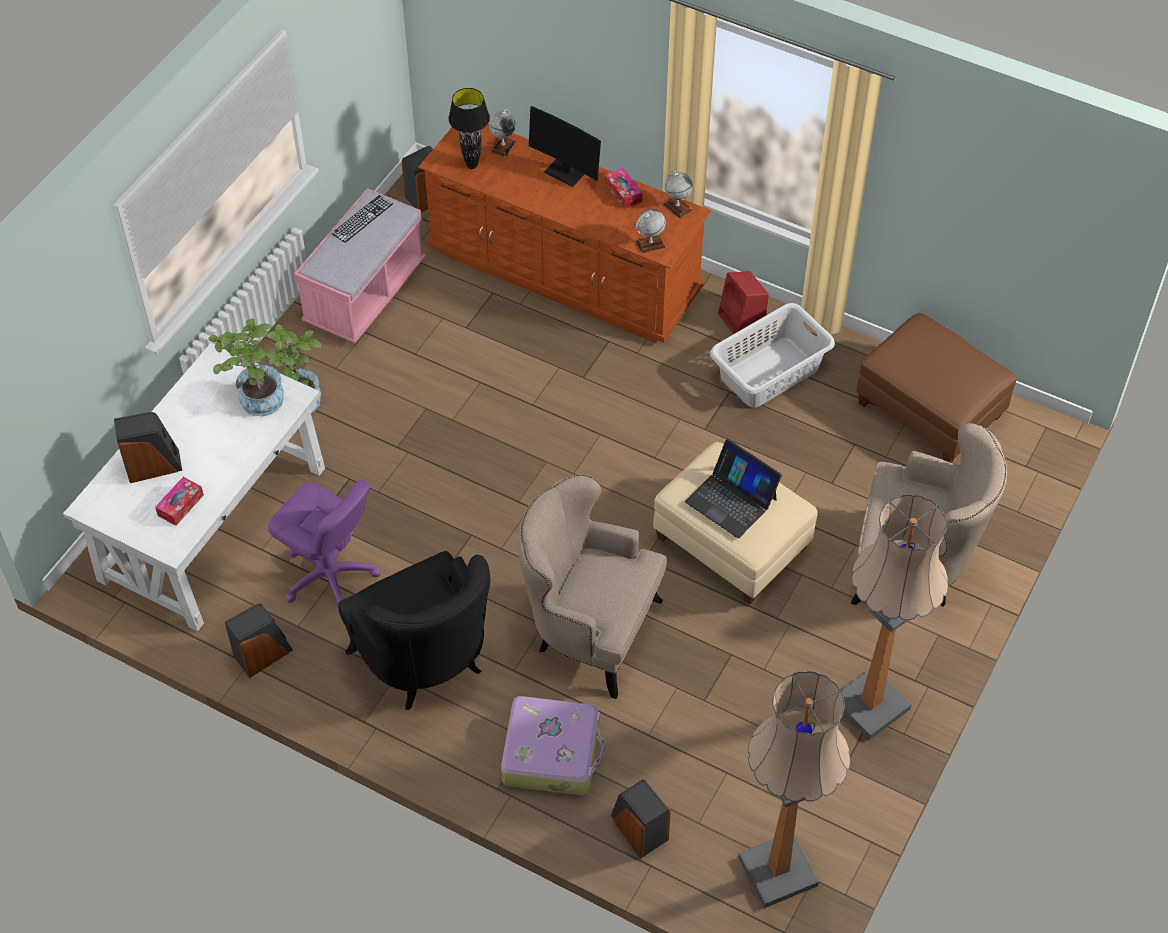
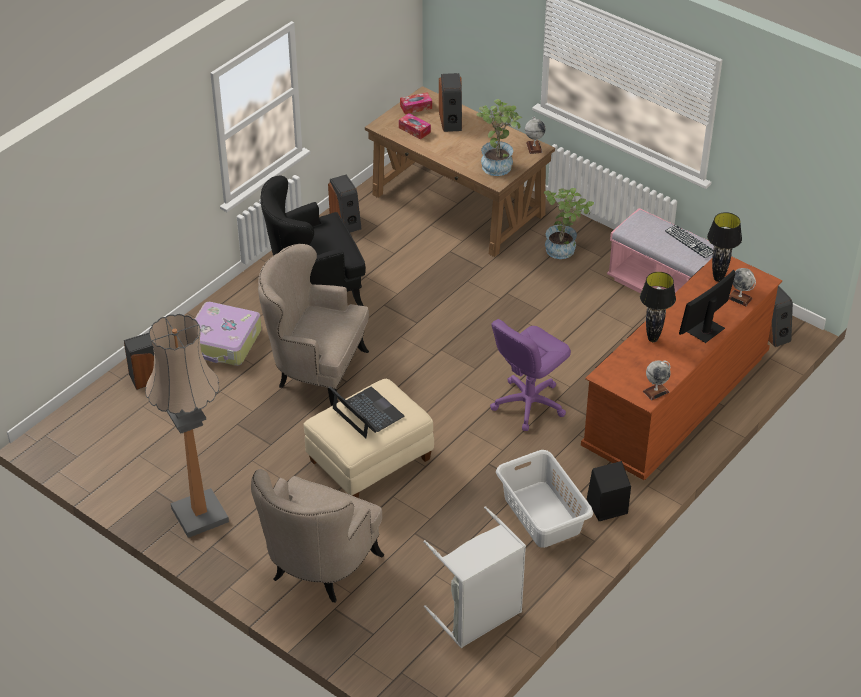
camera: 100 degrees right, 10 degrees down
(213, 523) = (458, 204): white desk -> brown desk
(329, 576) = (399, 253): purple office chair -> purple office chair (528, 404)
(589, 630) = (315, 372): beige armchair -> beige armchair turned 105 degrees counterclockwise
(591, 215) = (652, 339): none -> black table lamp
(623, 193) = (677, 361): tissue box -> tissue box (416, 107)
(650, 244) = (613, 369): globe -> globe (534, 147)
(731, 500) = (367, 413): laptop -> laptop turned 90 degrees clockwise
(742, 320) = (606, 507): red speaker -> black speaker
(777, 872) = (90, 439): floor lamp -> none
(930, 411) = (478, 617): brown ottoman -> grey laundry basket

